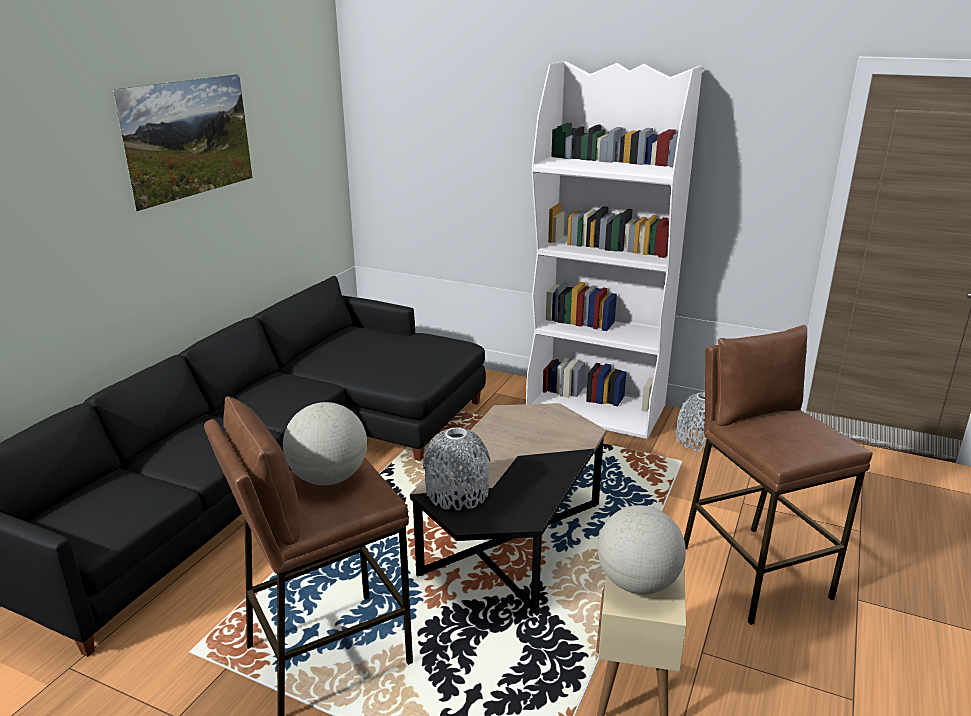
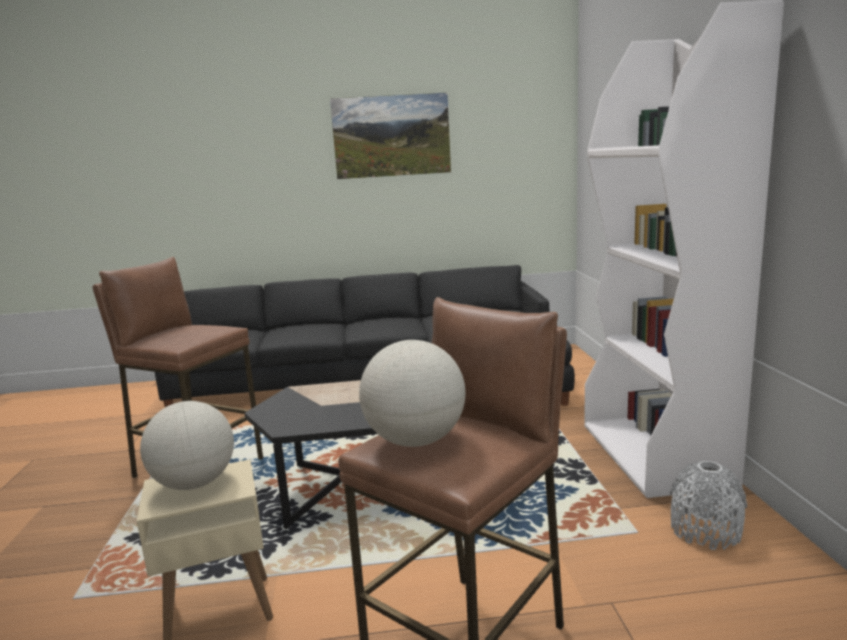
camera: 60 degrees right, 10 degrees down
(328, 478) = (196, 330): globe -> globe (415, 441)
(457, 493) = (301, 397): grey vase -> none

